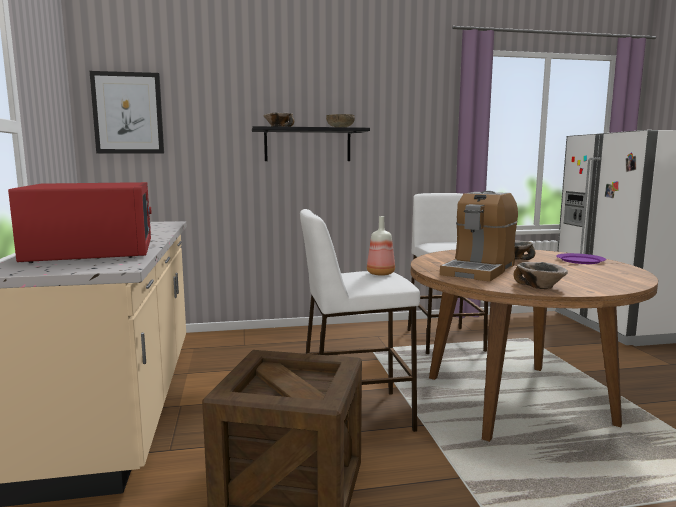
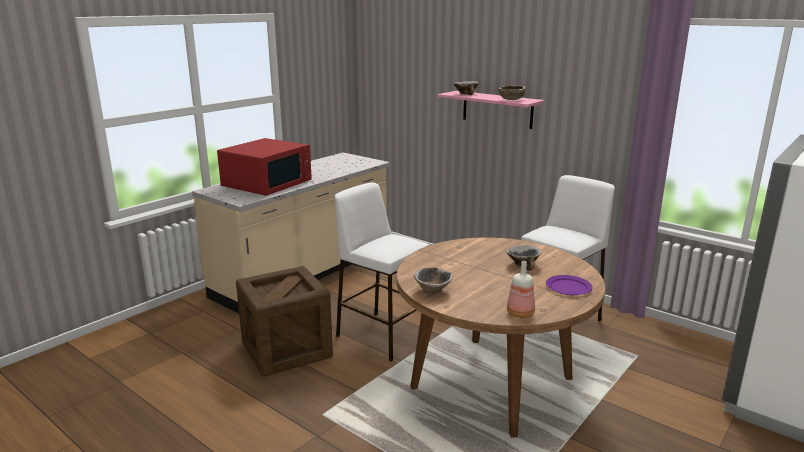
camera: 50 degrees right, 10 degrees up
(128, 113) = (380, 72): picture -> none
(307, 145) = (497, 109): black shelf -> pink shelf
(380, 273) = (399, 243): bottle -> bottle (520, 313)
(479, 270) = (457, 264): coffee machine -> none

